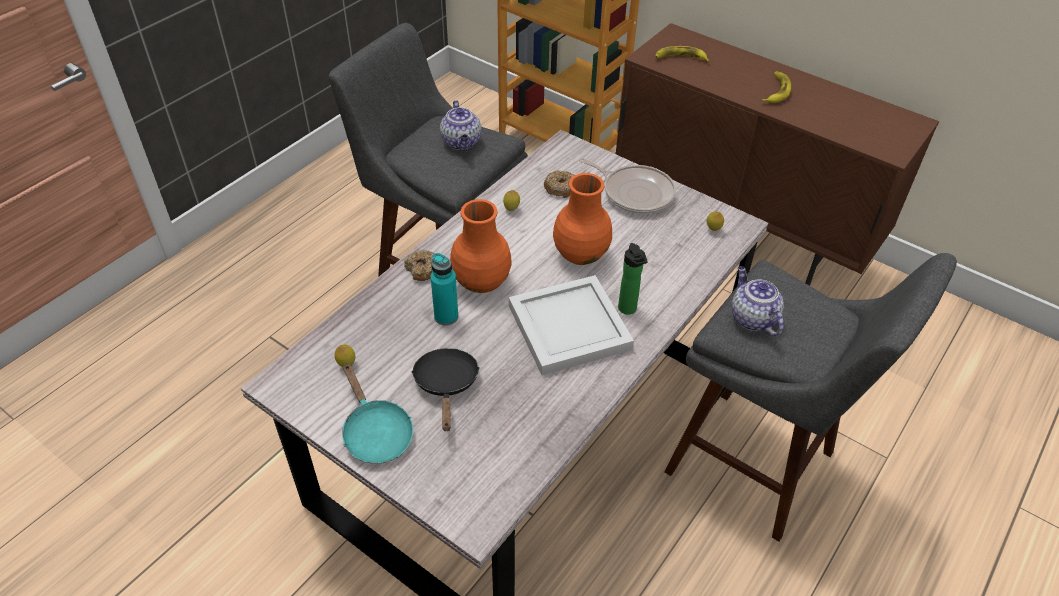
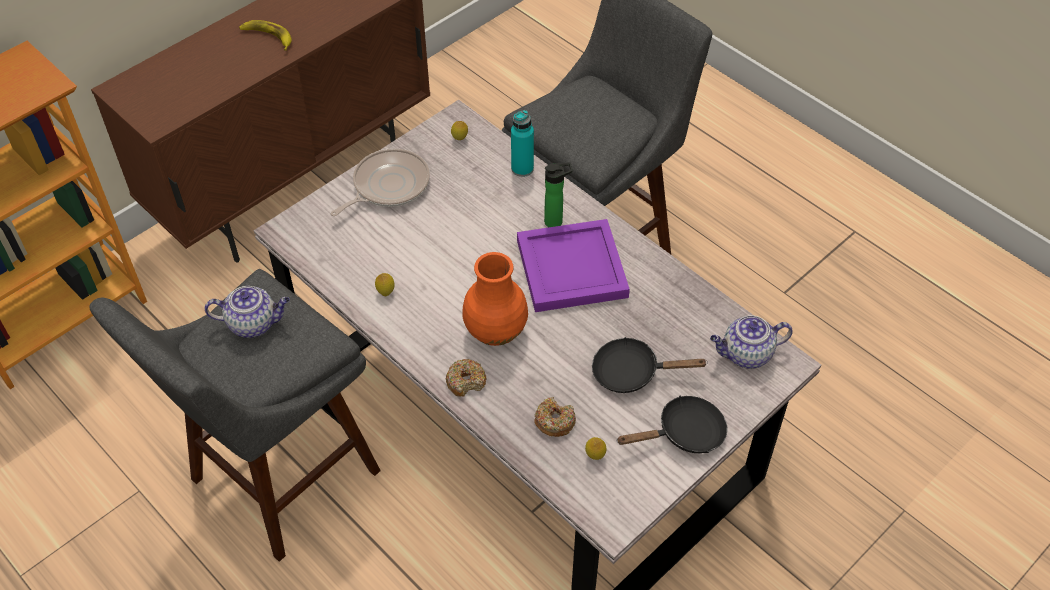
camera: 80 degrees left, 5 degrees up
(375, 432) = (684, 433): turquoise frying pan -> black frying pan
(446, 316) = (540, 365): turquoise bottle -> turquoise bottle (522, 169)
(560, 188) = (361, 246): donut -> donut (554, 421)
(568, 329) = (573, 269): white tray -> purple tray
(580, 255) = (473, 245): orange vase -> none
(680, 58) = (172, 96): banana -> none
(752, 318) = (585, 138): teapot -> teapot (745, 355)

